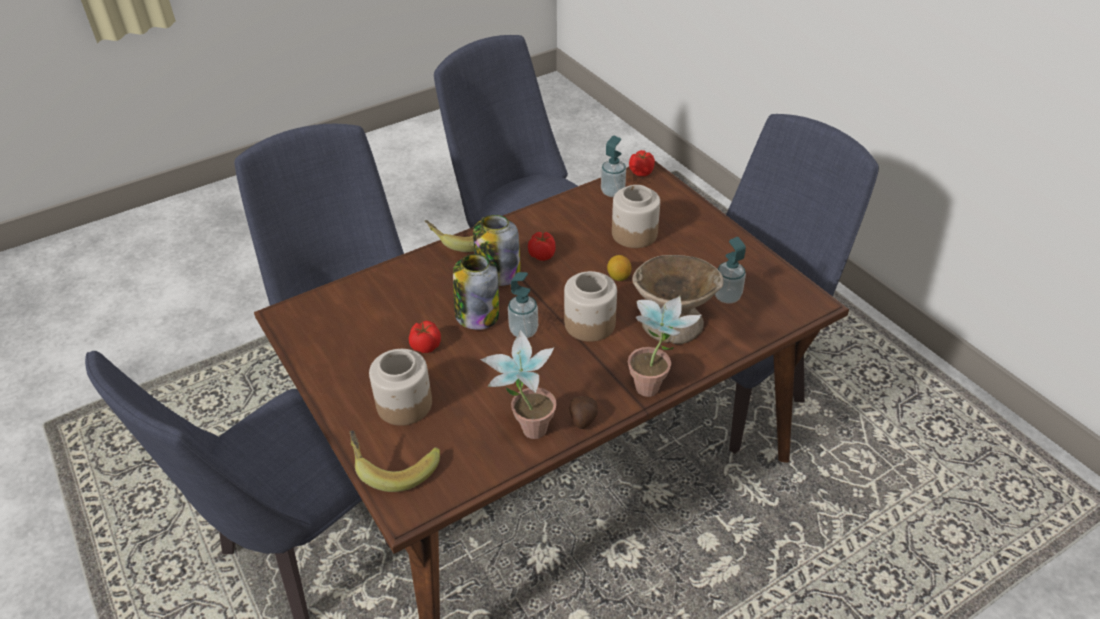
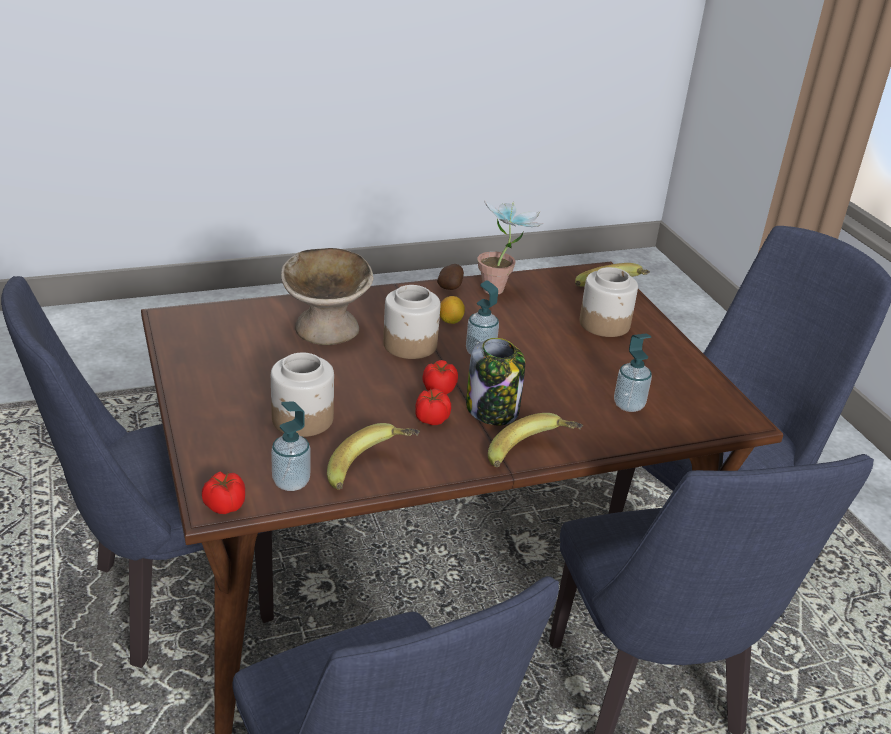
camera: 170 degrees left, 10 degrees down
(425, 346) = (584, 360): tomato -> tomato (440, 389)
(477, 314) = (526, 375): jar -> none
(566, 208) = (372, 472): none -> banana
(618, 277) = (354, 377): lemon -> lemon (450, 321)
(655, 385) = (375, 294): potted plant -> none
(727, 296) = (252, 338): soap dispenser -> soap dispenser (628, 405)

